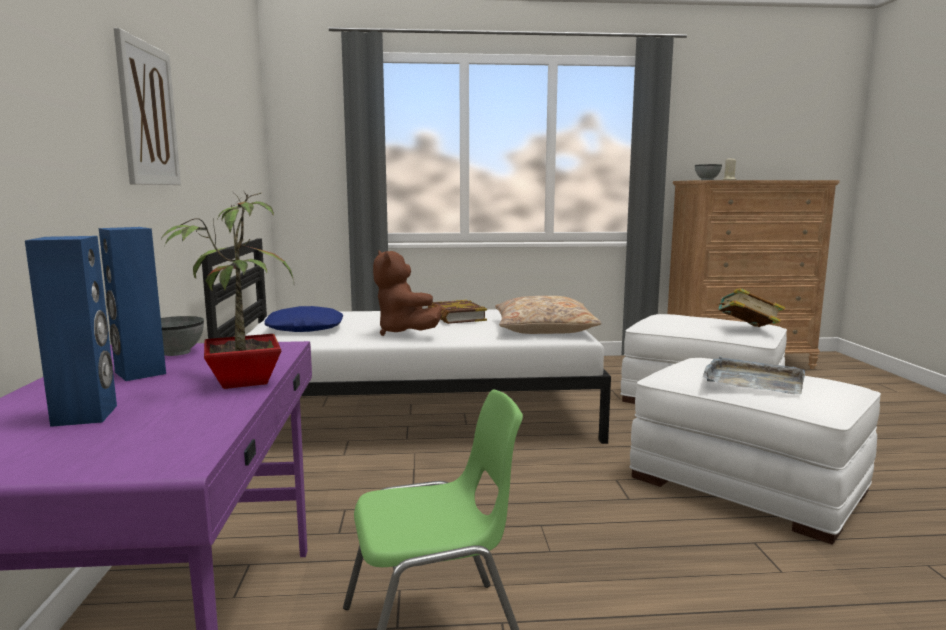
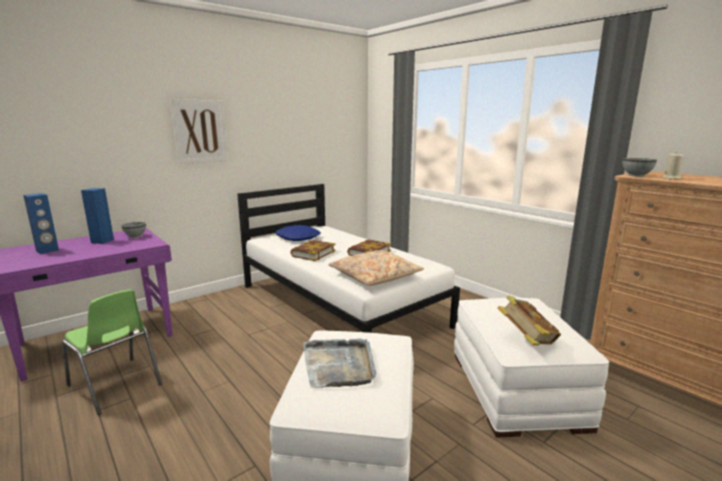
camera: 55 degrees right, 5 degrees up
(239, 382) = (92, 253): potted plant -> none
(404, 332) = (313, 253): brown plush toy -> book

